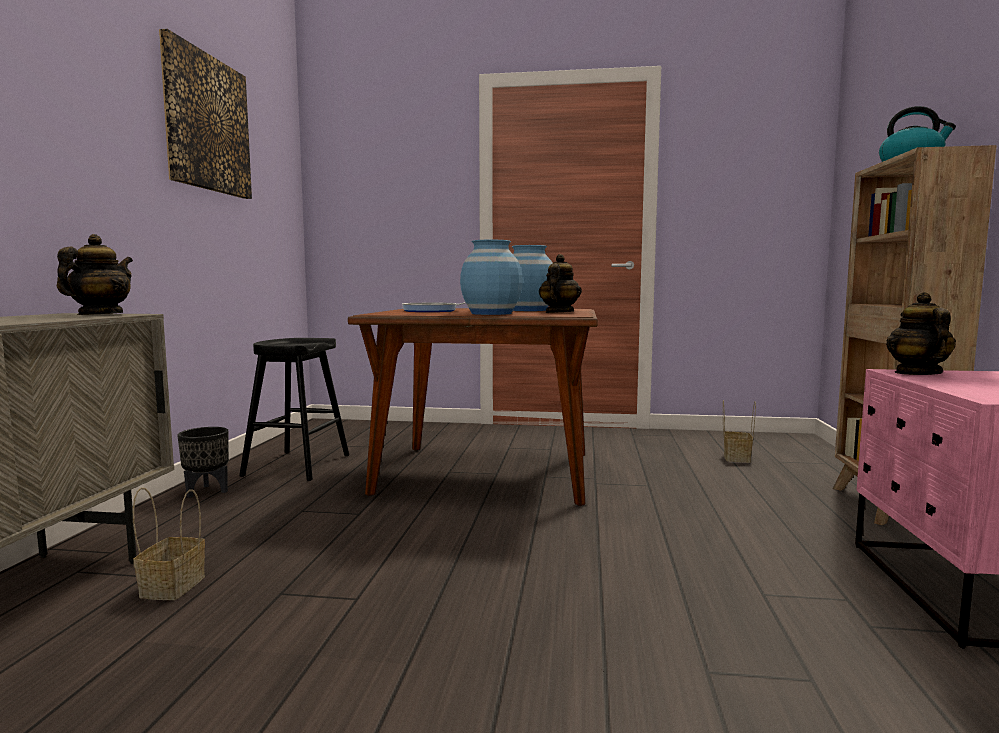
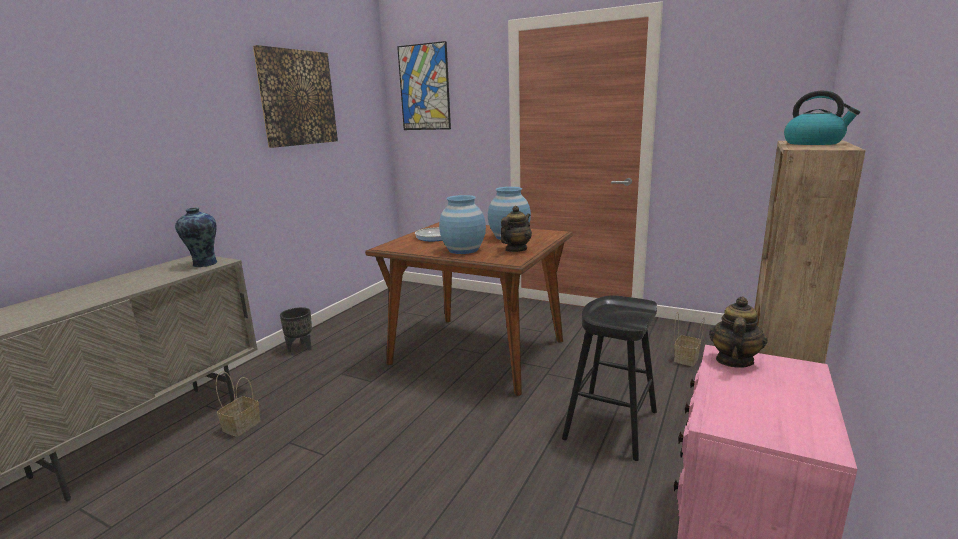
camera: 20 degrees right, 10 degrees up
(100, 315) = (204, 264): teapot -> vase
(297, 465) = (364, 329): black stool -> black stool (611, 425)
(360, 151) = (424, 87): none -> picture

